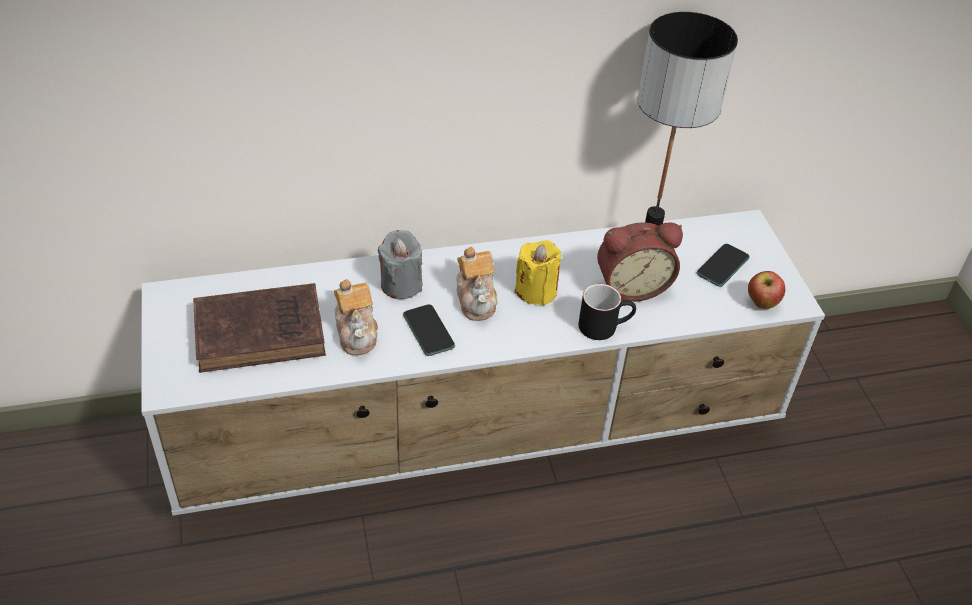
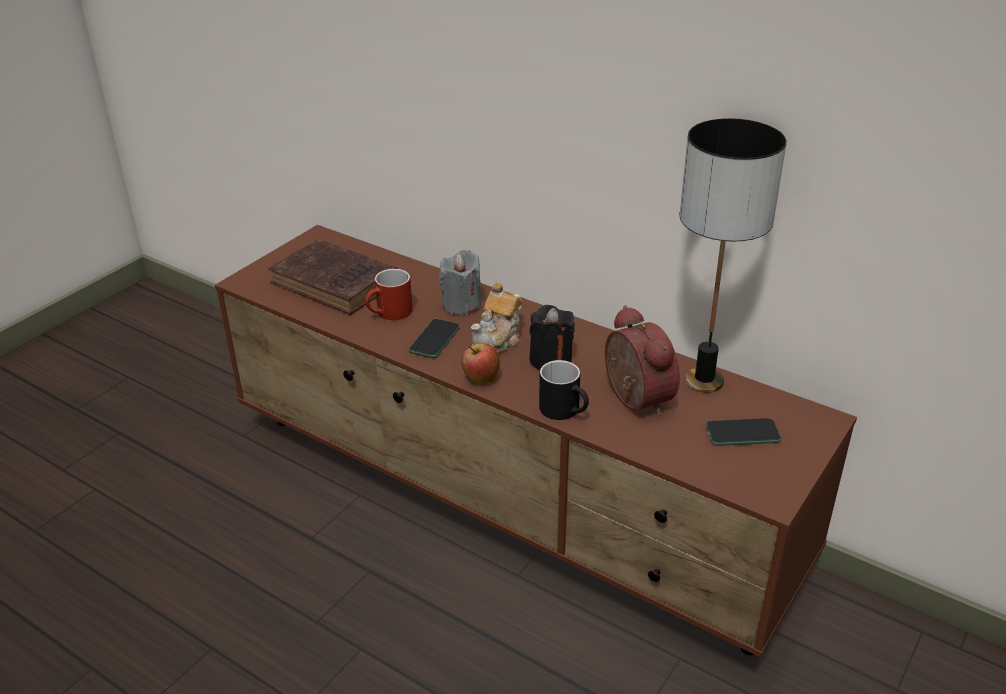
camera: 50 degrees right, 10 degrees down
(357, 332) = (389, 314): teapot -> red mug
(481, 433) = (507, 503): white tv stand -> brown tv stand
(536, 291) = (550, 360): yellow candle -> black candle
(631, 286) = (633, 399): alarm clock -> alarm clock turned 150 degrees counterclockwise
(761, 303) = (734, 479): apple -> apple (481, 379)

